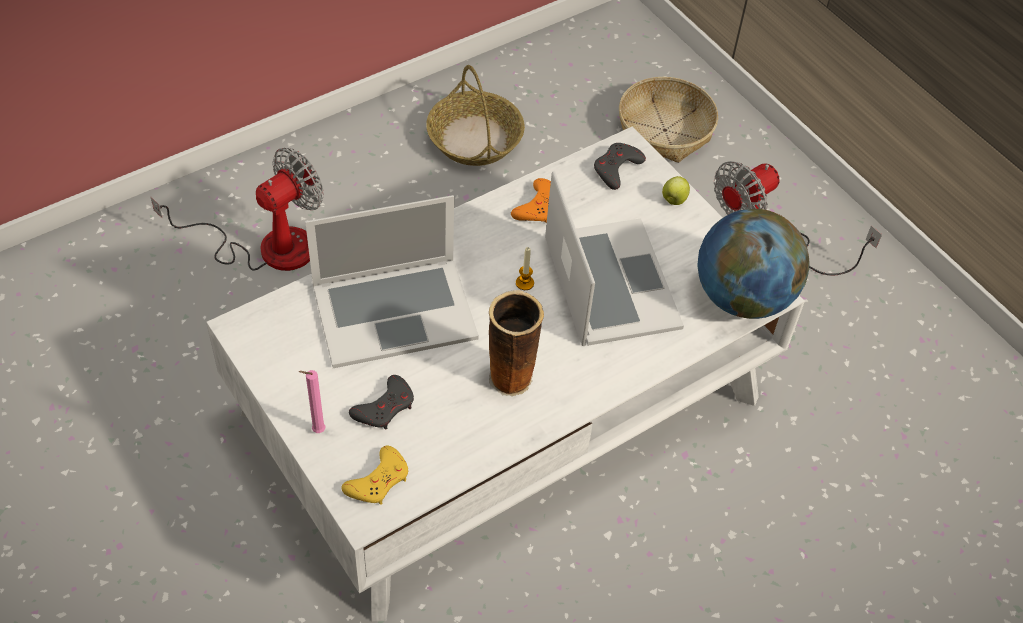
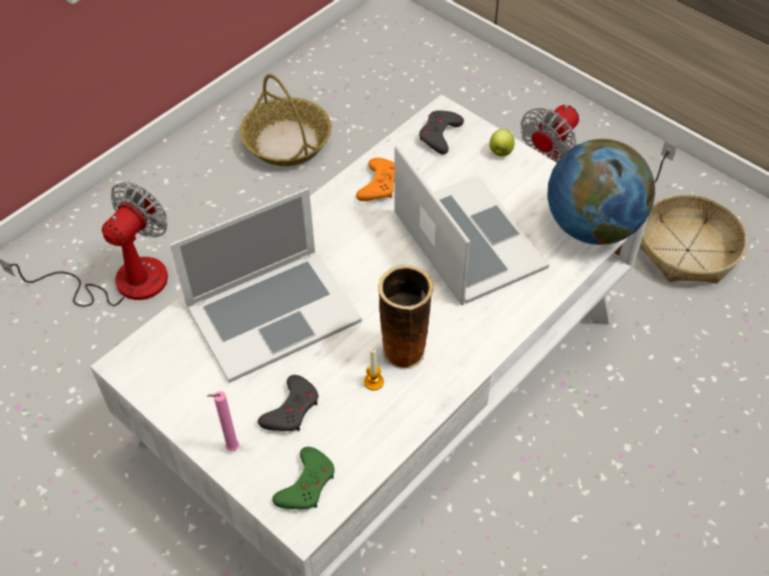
camera: 10 degrees left, 0 degrees up
(378, 481) = (306, 484): yellow game controller -> green game controller
(524, 283) = (388, 258): candle -> candle (373, 382)
(665, 130) = (453, 99): basket -> basket (687, 250)

